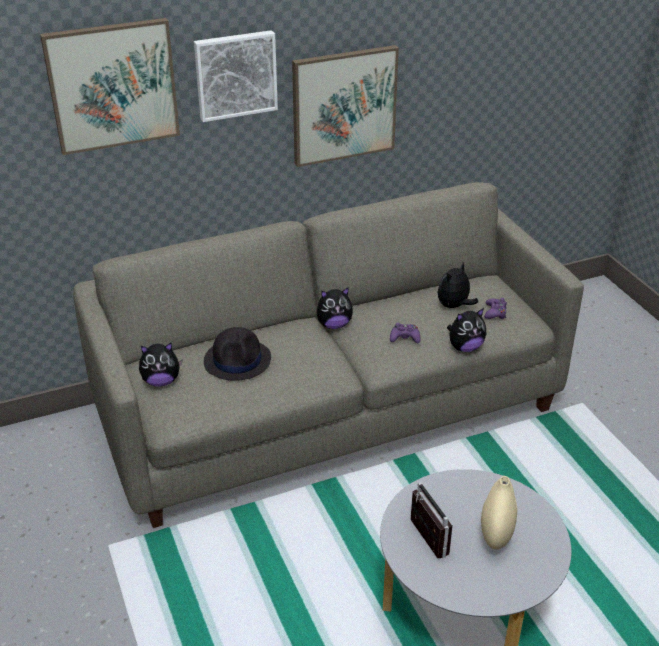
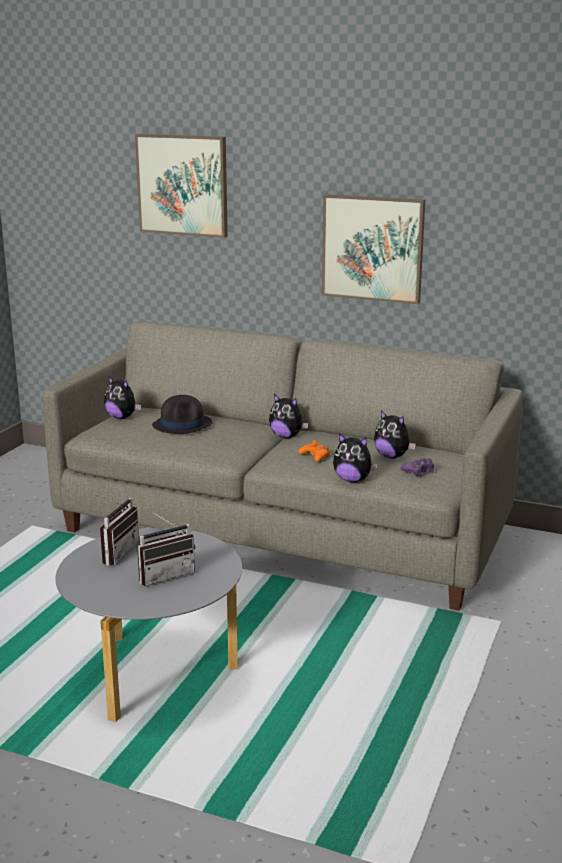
camera: 45 degrees right, 15 degrees down
(235, 74) = (276, 196): picture -> none
(405, 337) = (315, 456): purple game controller -> orange game controller
(454, 306) = (392, 456): plush toy -> plush toy turned 135 degrees counterclockwise
(496, 534) = (165, 574): beige vase -> radio

